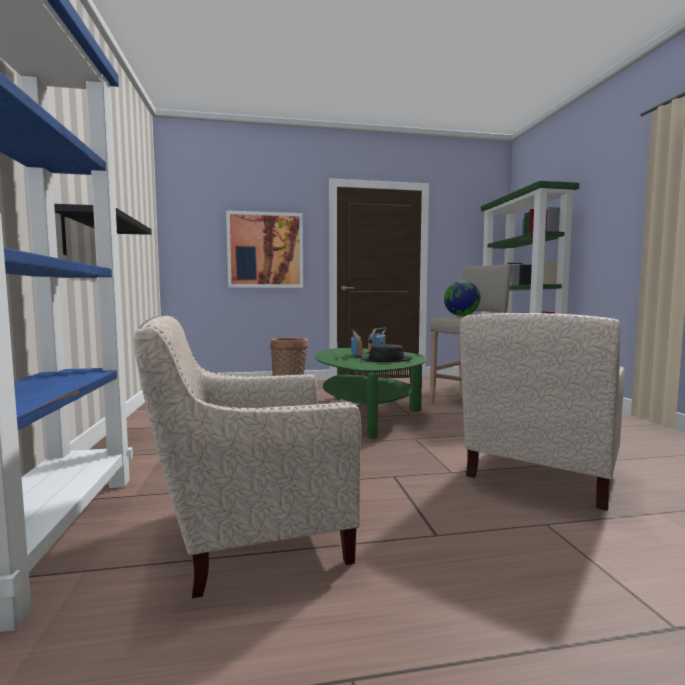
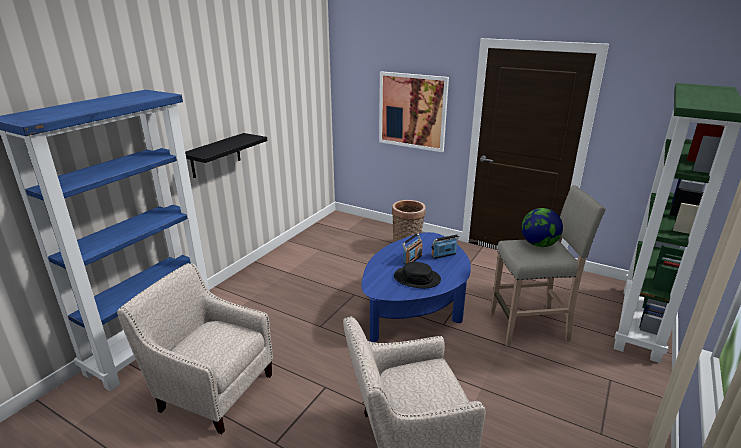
camera: 40 degrees right, 20 degrees up
(367, 413) = (415, 307): green coffee table -> blue coffee table

